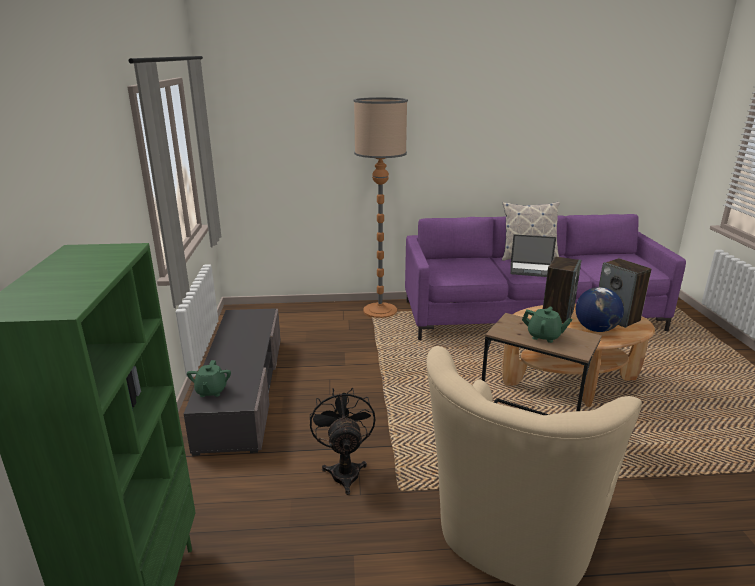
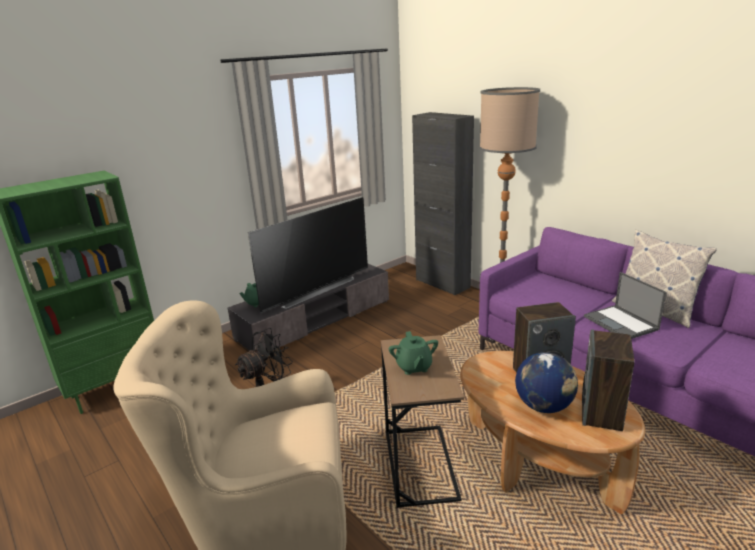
camera: 55 degrees right, 0 degrees up
(245, 351) = (315, 290): none -> television
(296, 309) = (442, 284): none -> black cabinet

